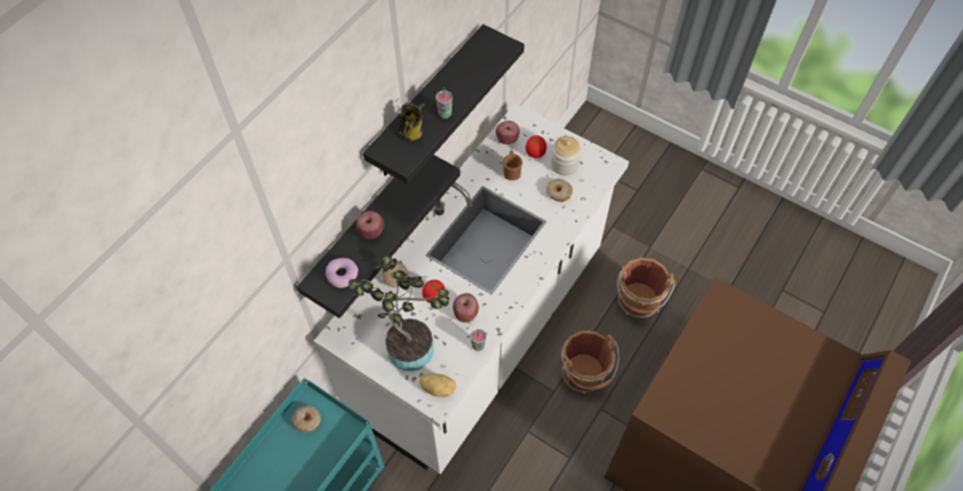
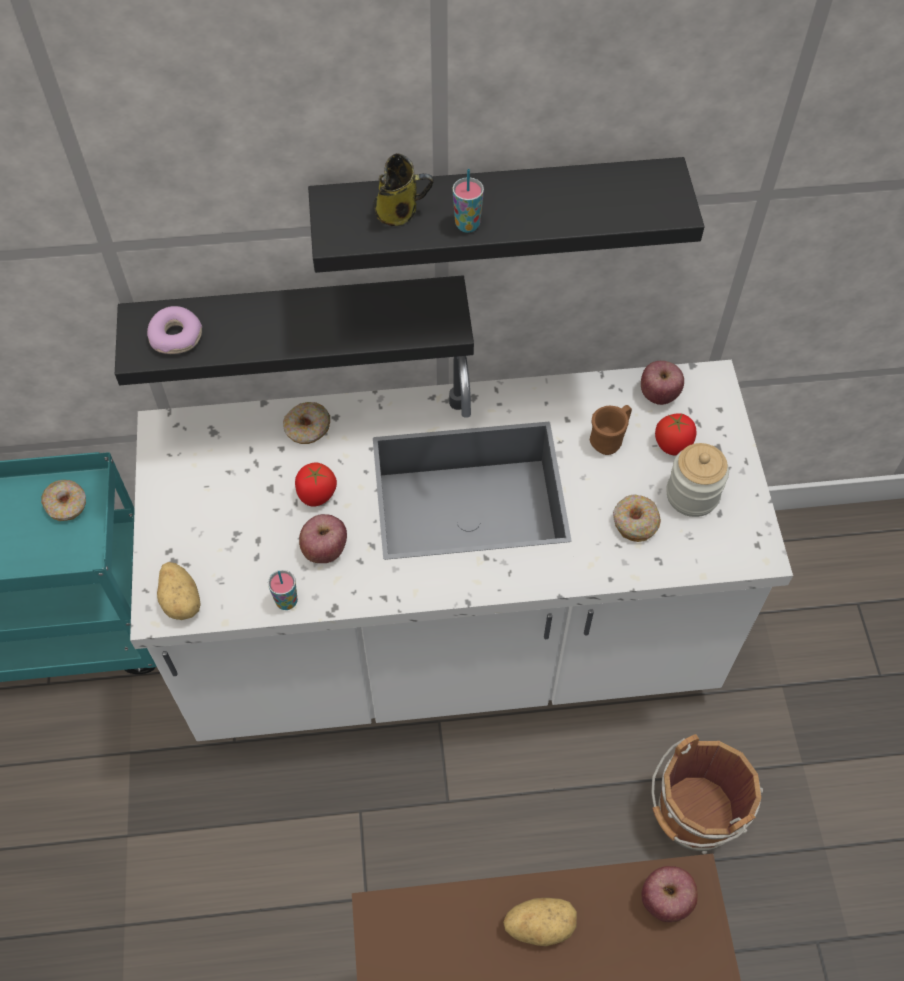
camera: 50 degrees right, 0 degrees up
(371, 232) = (271, 320): apple -> apple (665, 900)
(408, 344) = (219, 517): potted plant -> none
(585, 375) = (509, 825): brown bucket -> none
(697, 355) = (539, 924): none -> potato

